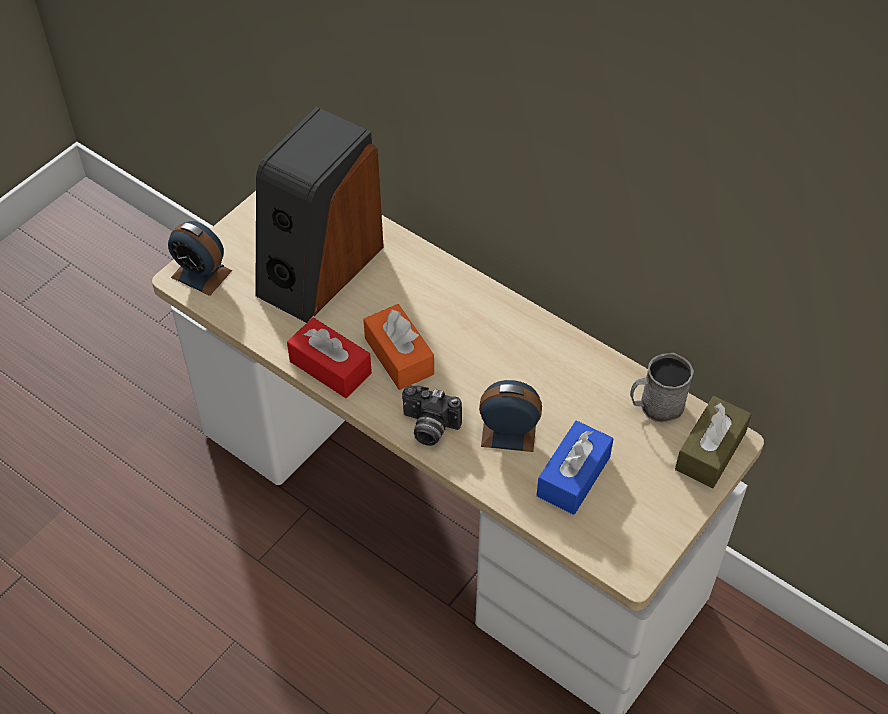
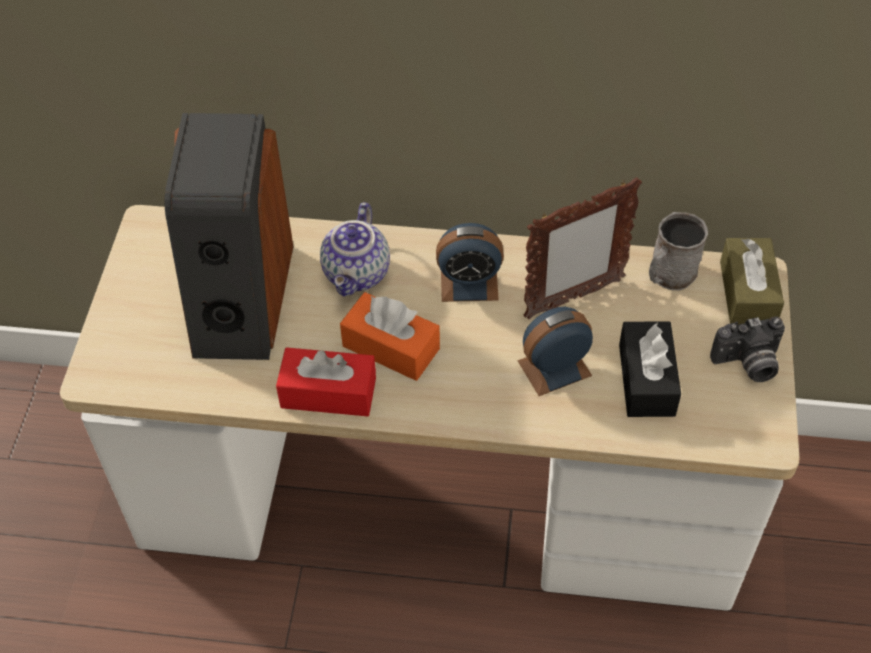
camera: 30 degrees left, 0 degrees up
(201, 274) = (114, 363): alarm clock -> alarm clock (469, 283)
(415, 290) = (358, 274): none -> teapot
(428, 428) = (474, 404): camera -> camera (747, 364)
(564, 387) = (573, 299): none -> picture frame
(573, 476) = (646, 380): blue tissue box -> black tissue box

